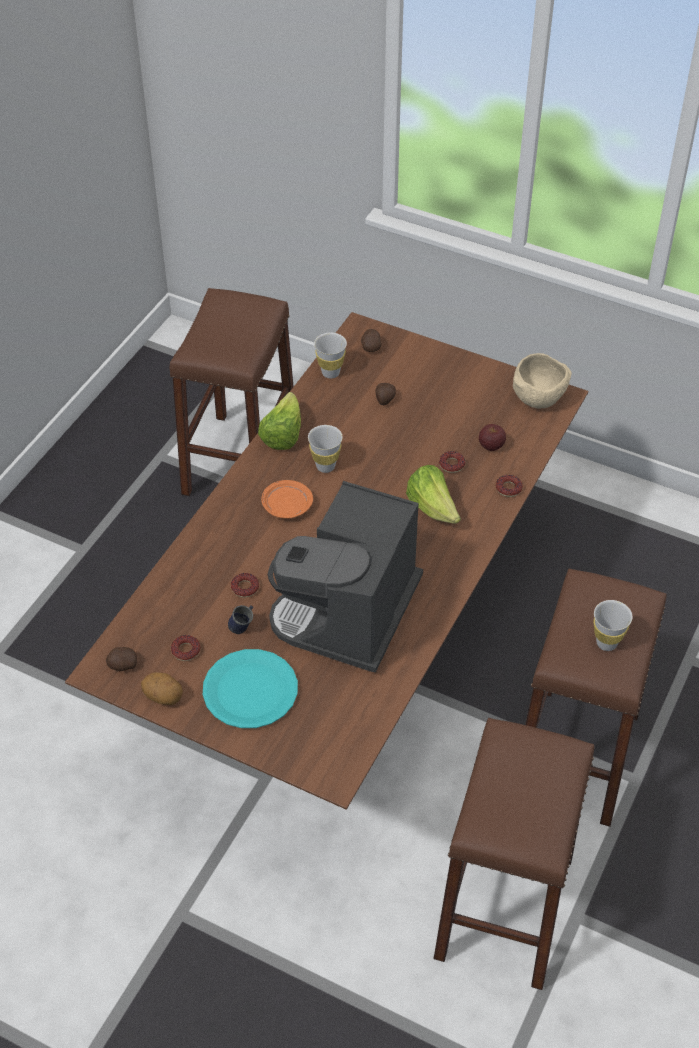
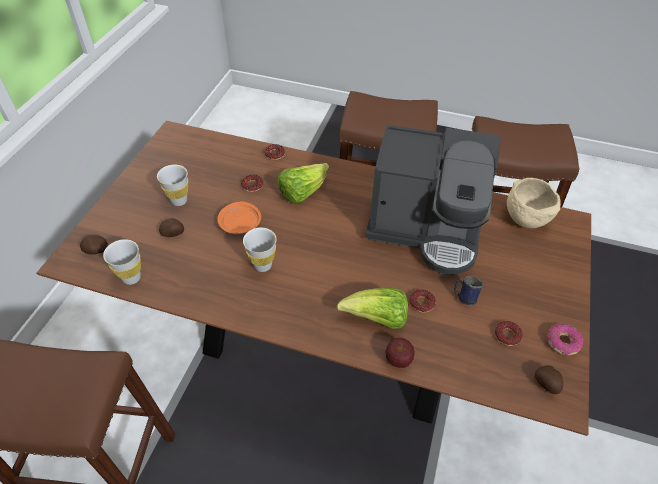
camera: 100 degrees left, 0 degrees up
(163, 697) = (562, 342): potato -> donut
(250, 691) = (525, 281): turquoise plate -> none
(282, 435) = (223, 304): lettuce -> lettuce (377, 319)
(286, 506) = (317, 287): orange plate -> orange plate (240, 224)
(491, 446) = (230, 165): apple -> apple (398, 360)
(538, 398) = (174, 143): beige bowl -> beige bowl (525, 218)
(606, 643) = (399, 111): white cup -> white cup (179, 200)

